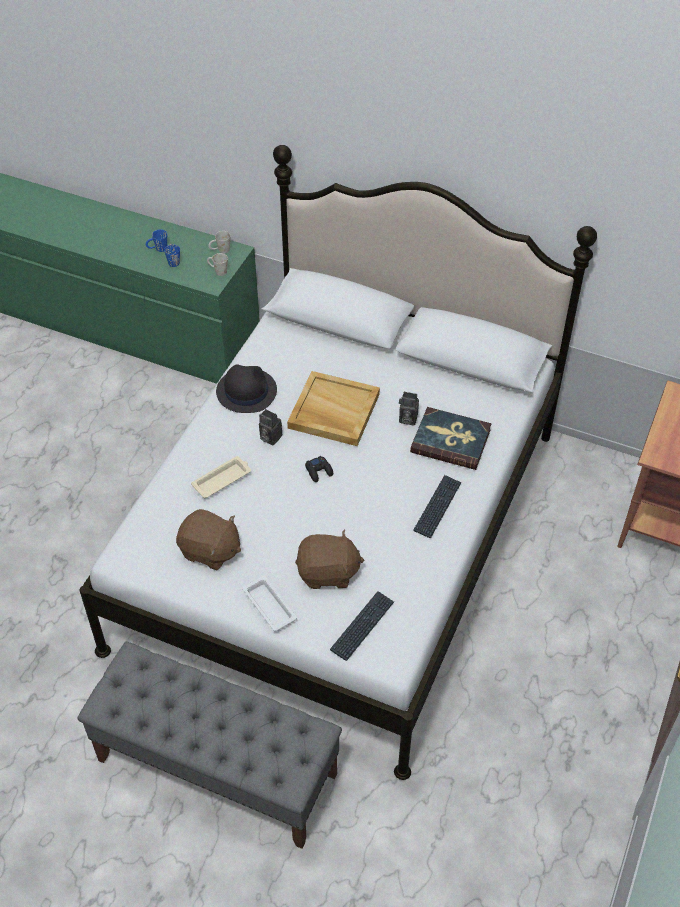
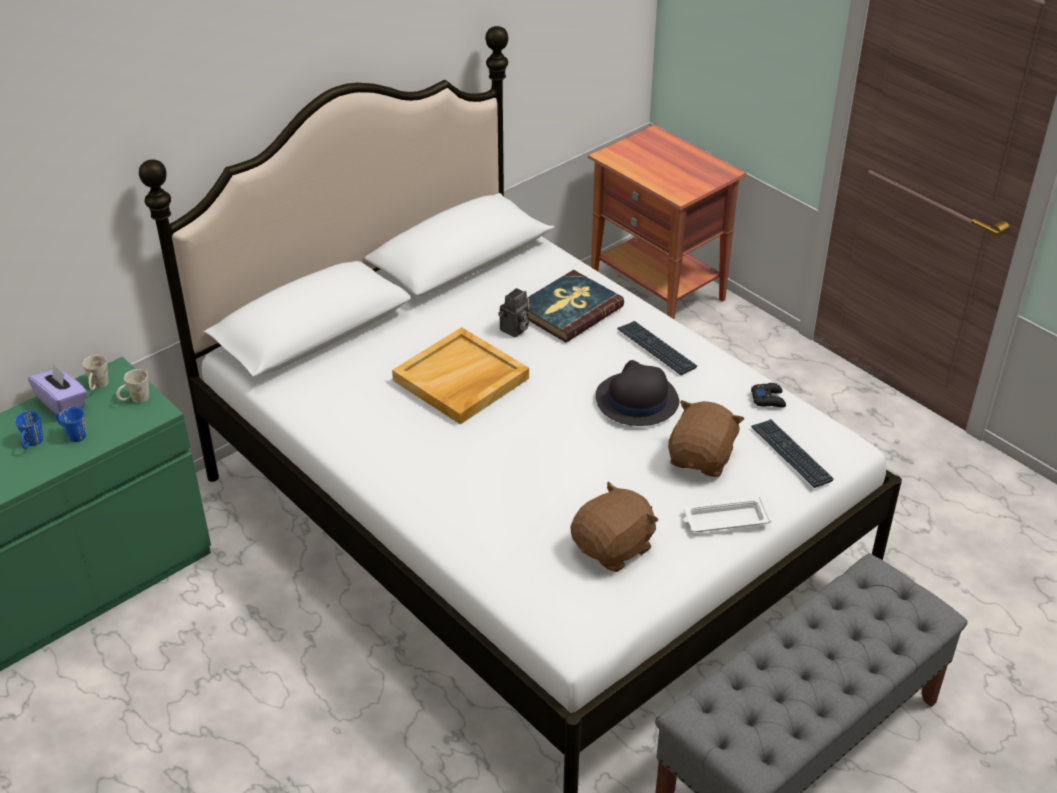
camera: 65 degrees left, 10 degrees down
(198, 244) = (63, 403): none -> purple tissue box
(222, 479) = (506, 502): beige tray -> none
(246, 391) = (369, 442): black hat -> black hat (636, 400)
(269, 437) = (464, 444): camera -> none
(319, 471) = (547, 418): black game controller -> black game controller (768, 399)

